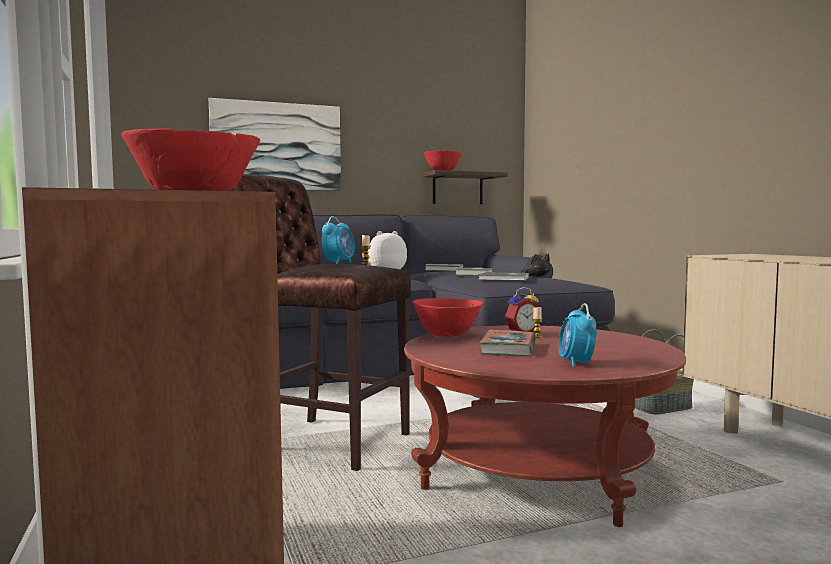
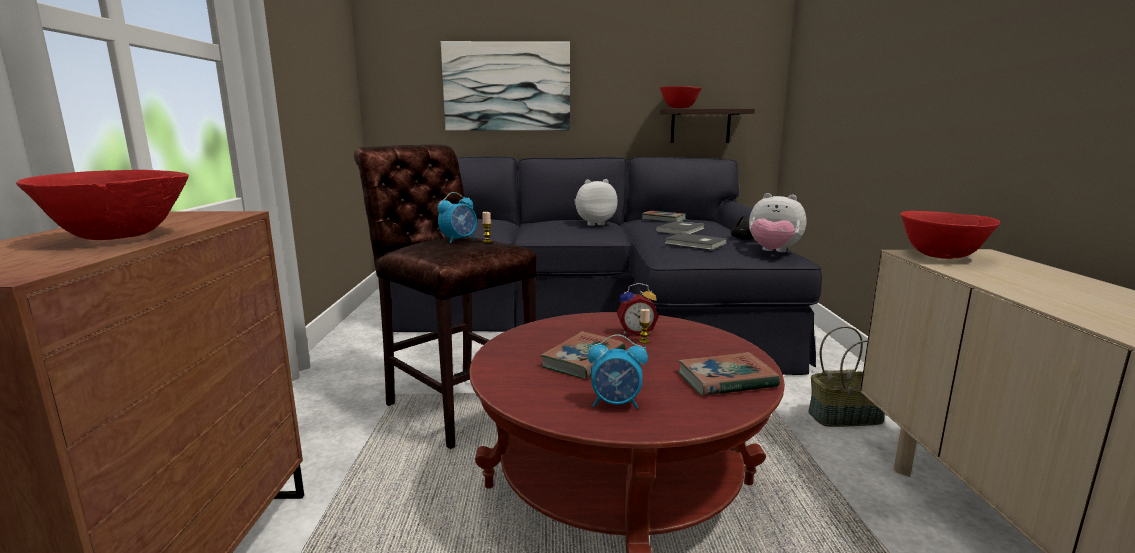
camera: 20 degrees right, 10 degrees up
(447, 335) = (554, 325): red bowl -> red bowl (940, 256)
(570, 281) = (773, 252): none -> plush toy
(576, 363) = (616, 403): alarm clock -> alarm clock turned 105 degrees counterclockwise
(633, 347) = (726, 380): none -> book

